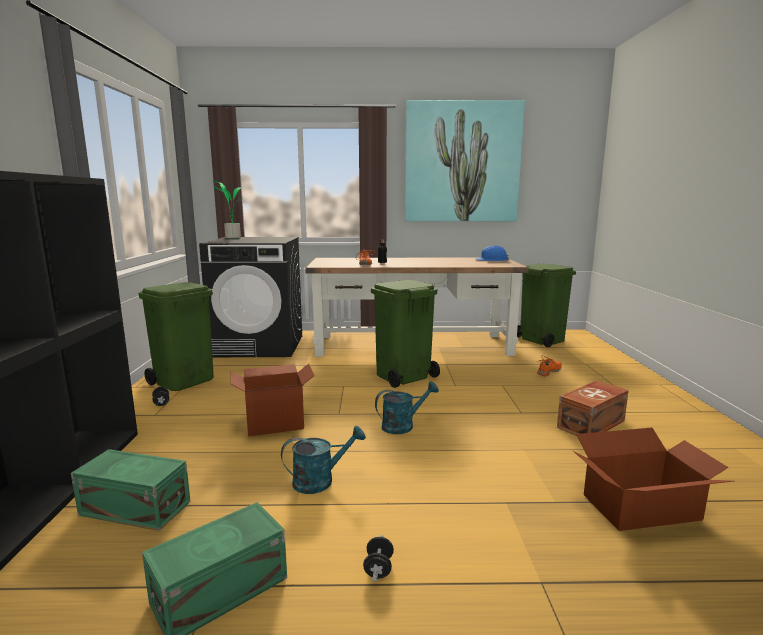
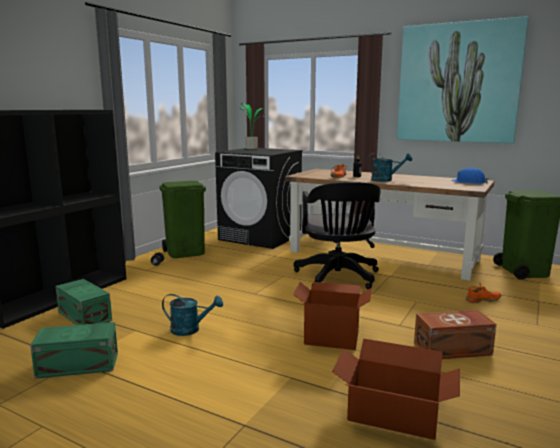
camera: 30 degrees right, 0 degrees up
(274, 423) = (206, 290): cardboard box -> cardboard box (331, 338)
(378, 569) = (162, 383): black dumbbell -> none
(403, 376) = (338, 278): green trash can -> black office chair
(403, 425) = (288, 311): turquoise watering can -> turquoise watering can (385, 180)

